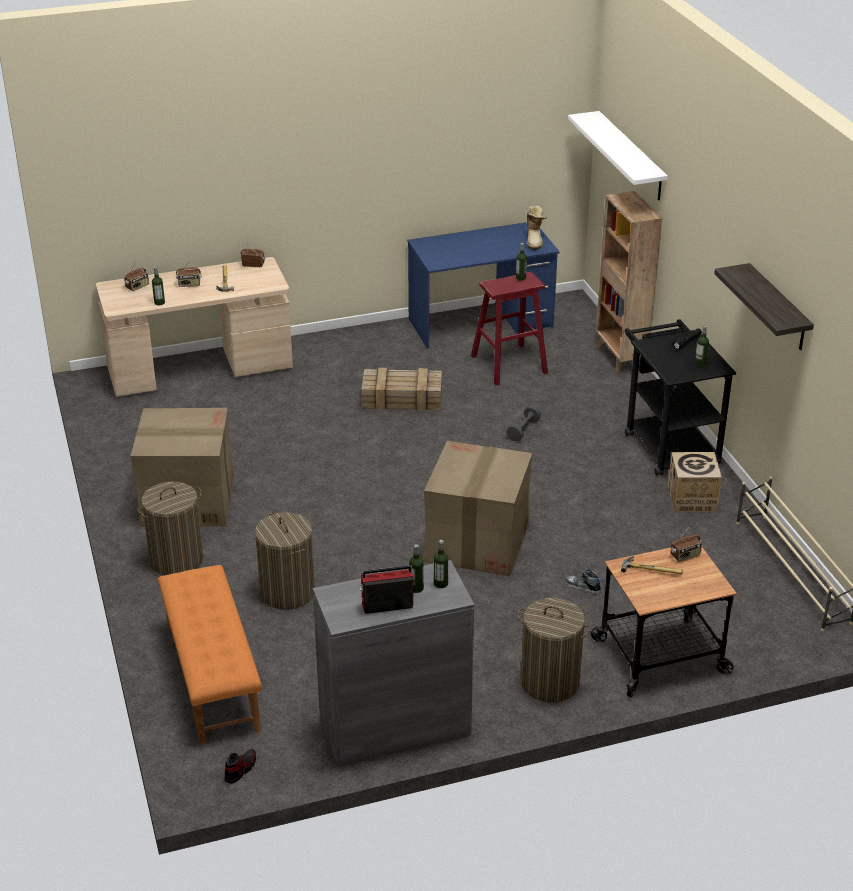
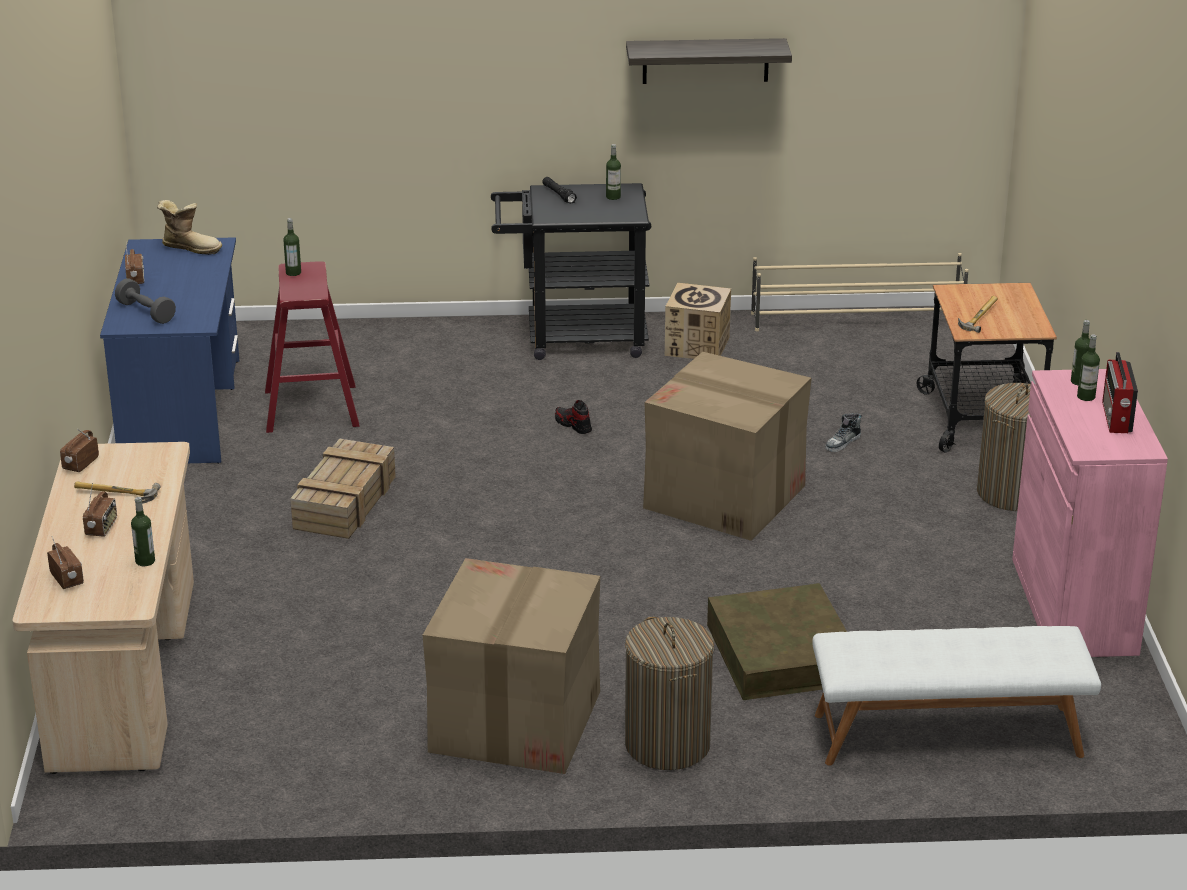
camera: 75 degrees left, 5 degrees down
(211, 676) = (947, 736): orange bench -> white bench
(240, 769) = (1136, 729): shoe -> shoe (573, 425)
(287, 592) = (781, 654): laundry basket -> brown storage box
(395, 727) = (1074, 606): grey cabinet -> pink cabinet
(523, 430) = (485, 425): grey dumbbell -> grey dumbbell (146, 312)
(620, 359) = (355, 330): brown bookcase -> none
(630, 156) = (260, 57): white shelf -> none
(685, 556) = (958, 295): radio -> radio (136, 279)

